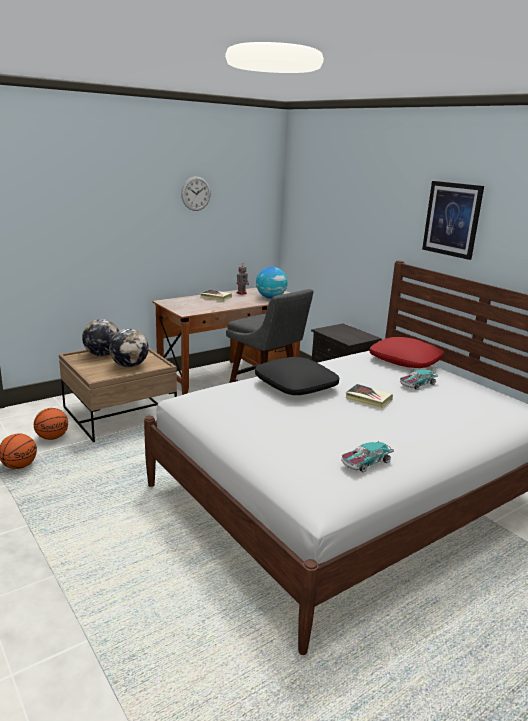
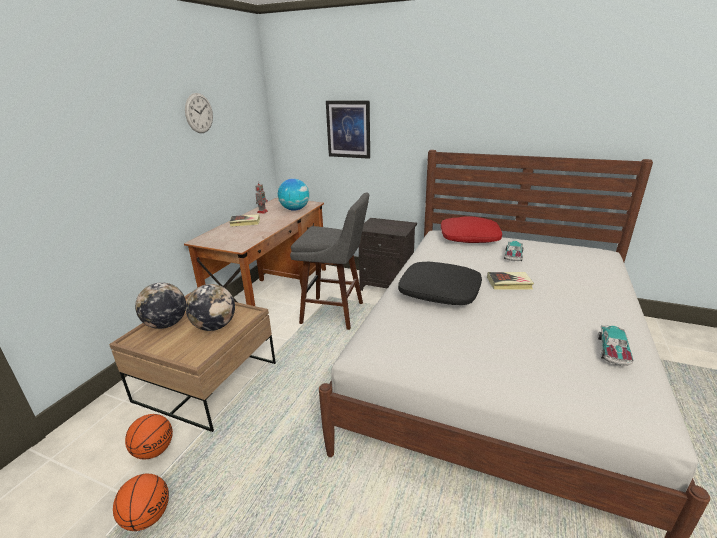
camera: 30 degrees left, 5 degrees up
(452, 219) = (481, 104): picture -> picture (348, 129)

